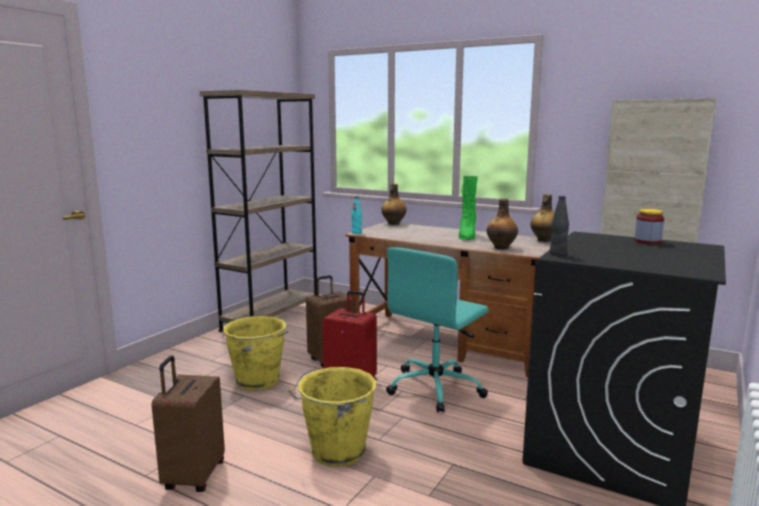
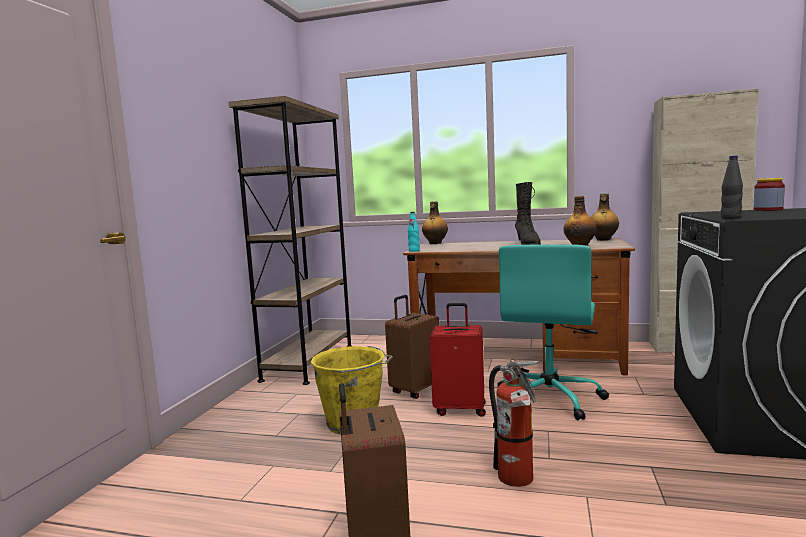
camera: 15 degrees left, 5 degrees down
(336, 451) = (517, 480): yellow bucket -> fire extinguisher
(467, 236) = (527, 243): green boot -> black boot

